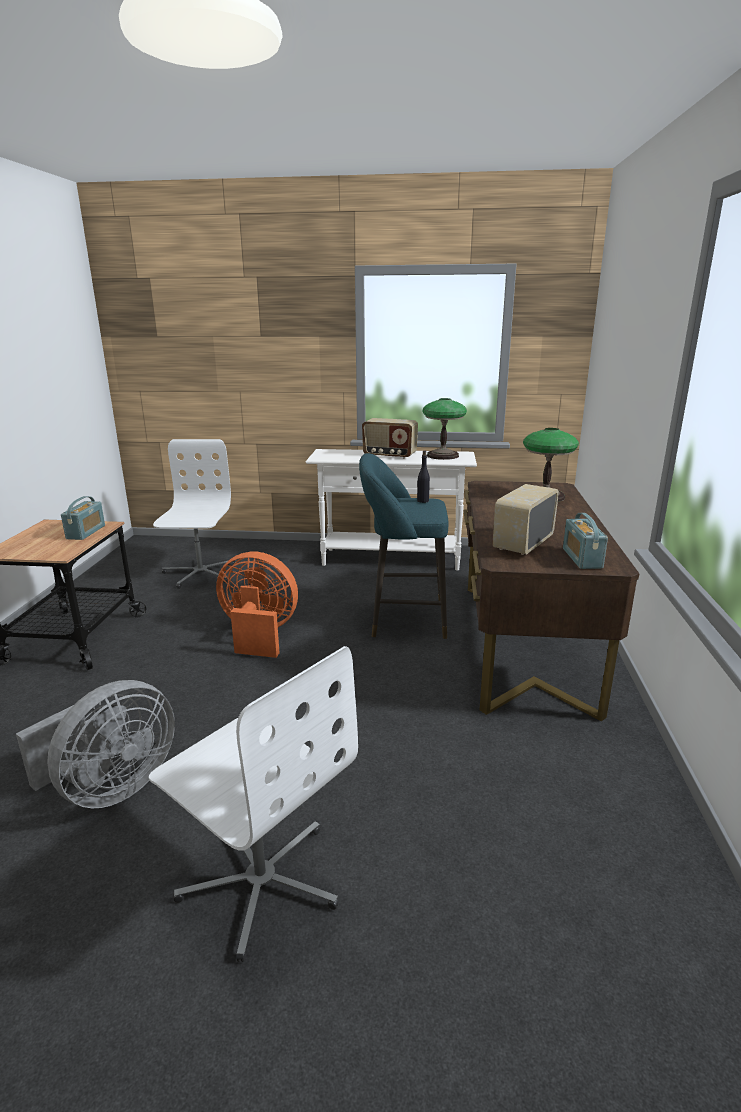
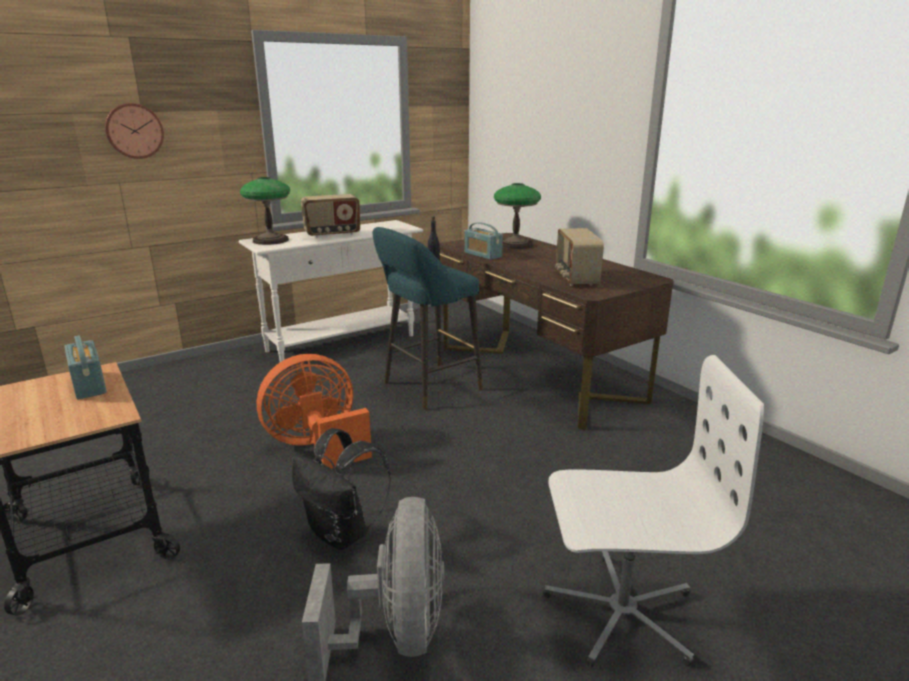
camera: 40 degrees left, 0 degrees up
(183, 704) = (342, 534): none -> black backpack
(200, 573) = (148, 416): white office chair -> none
(253, 351) = (134, 131): none -> wall clock
(442, 455) = (380, 226): table lamp -> table lamp (270, 240)
(581, 558) = (627, 278): radio -> radio (482, 255)

